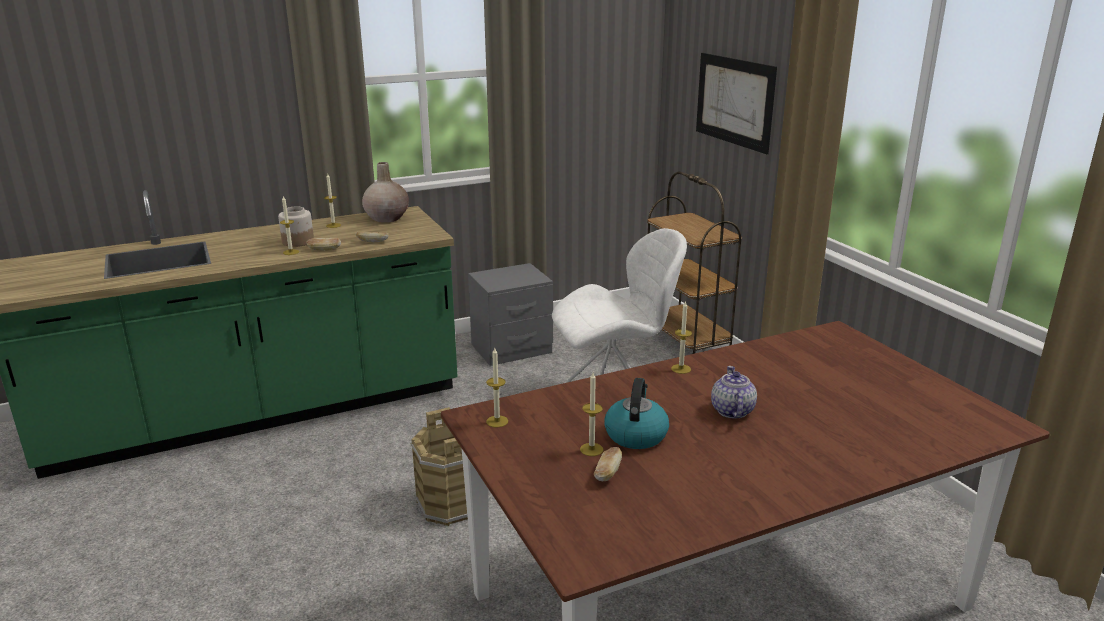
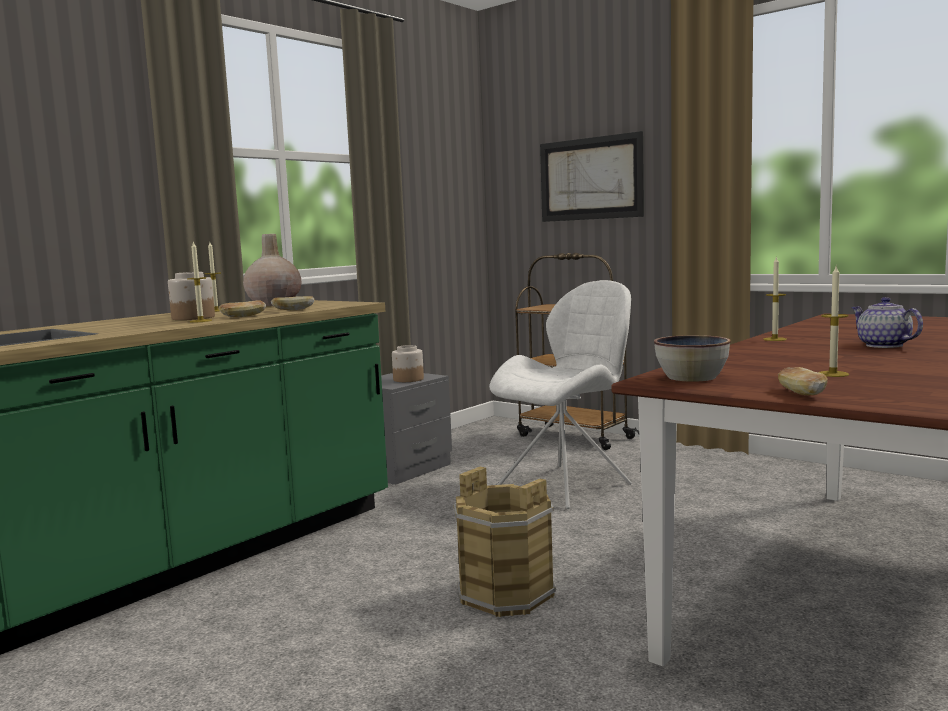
camera: 25 degrees left, 15 degrees down
(497, 421) = (692, 378): candle -> bowl
(516, 279) = (408, 379): none -> jar
(607, 473) = (890, 379): bread -> bread (801, 394)
(635, 434) = (845, 363): kettle -> none

